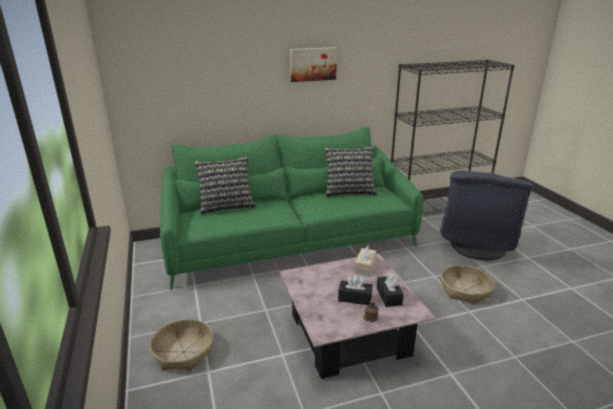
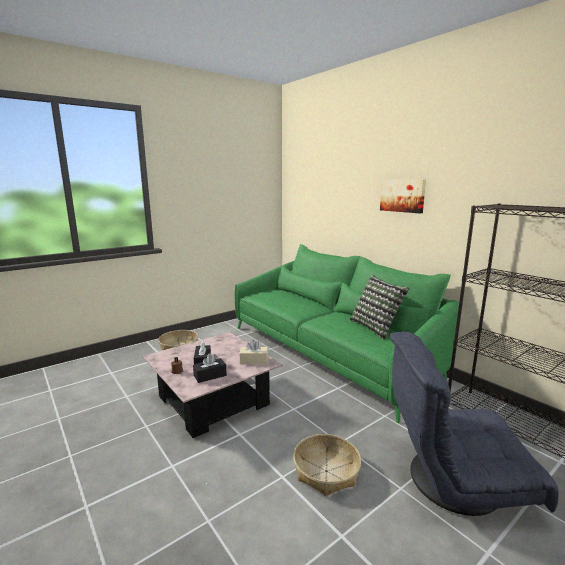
camera: 70 degrees right, 10 degrees down
(226, 206) = (295, 295): pillow -> none

